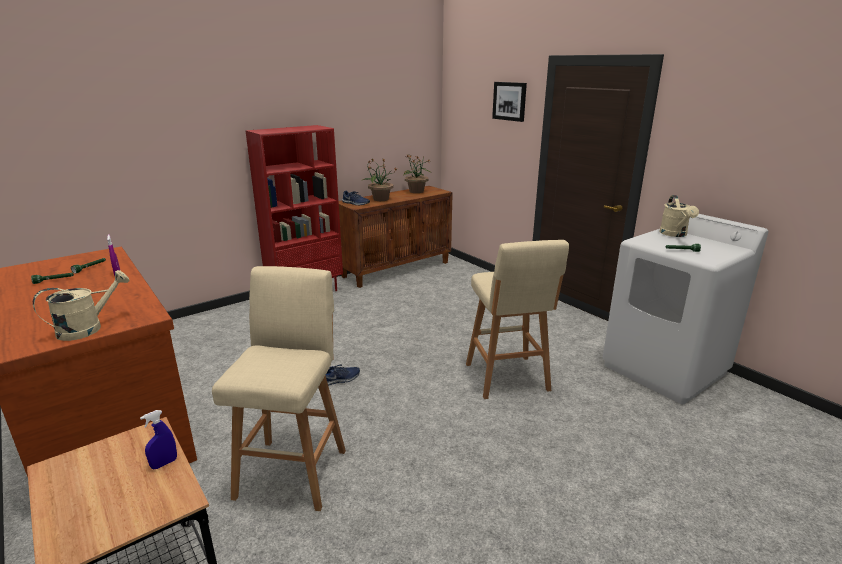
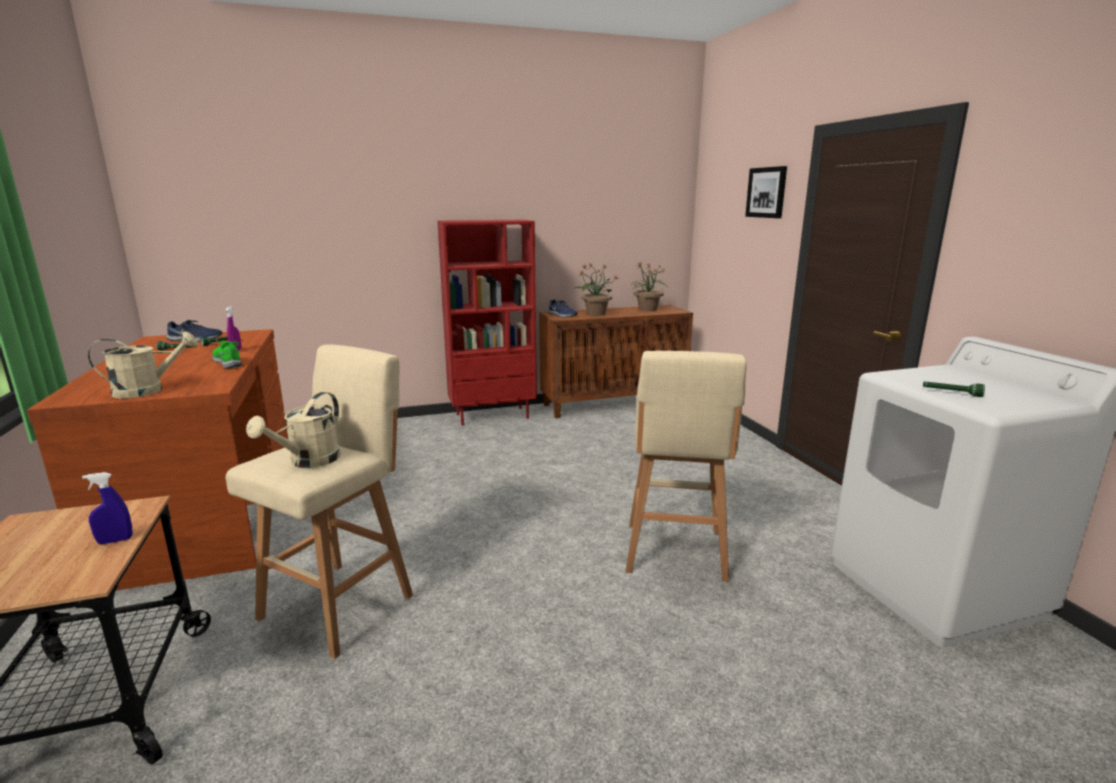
camera: 20 degrees right, 5 degrees down
(127, 288) = (228, 362): none -> green shoe
(340, 379) = (464, 514): blue shoe -> blue shoe (195, 340)
(675, 234) = (960, 372): beige watering can -> beige watering can (308, 462)

